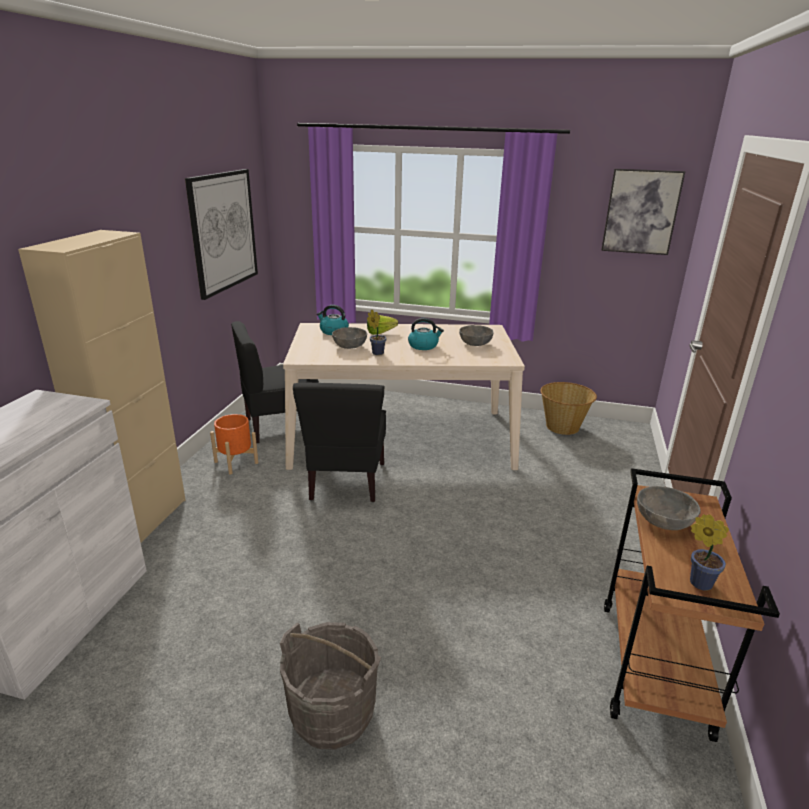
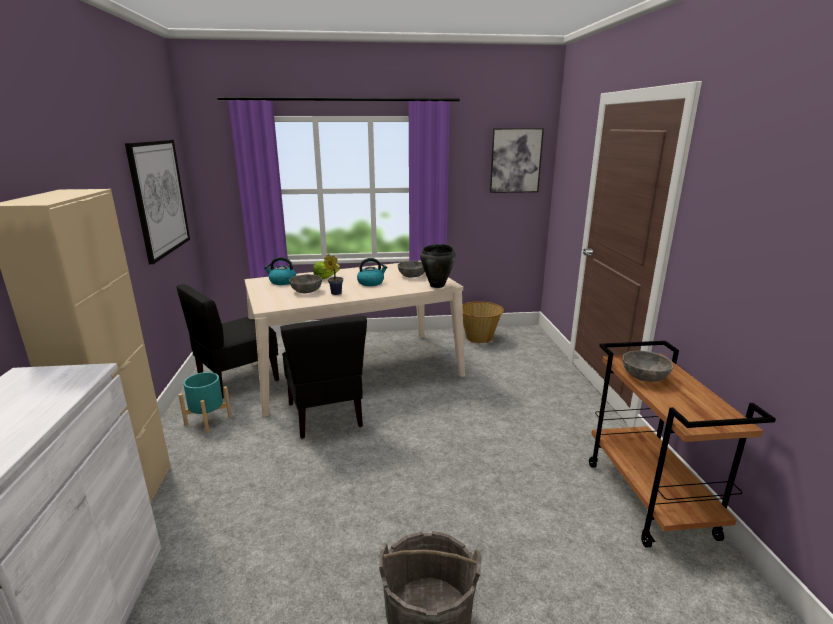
camera: 20 degrees left, 5 degrees down
(236, 462) = (208, 420): orange planter -> turquoise planter
(495, 360) = (437, 285): none -> black cooking pot
(697, 582) = (701, 413): potted plant -> none

